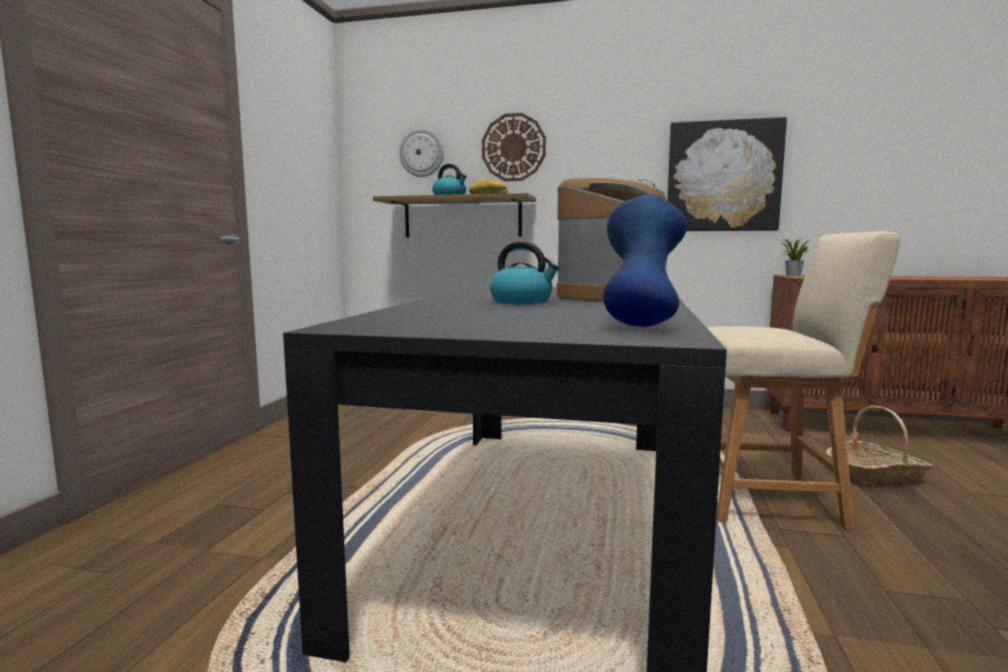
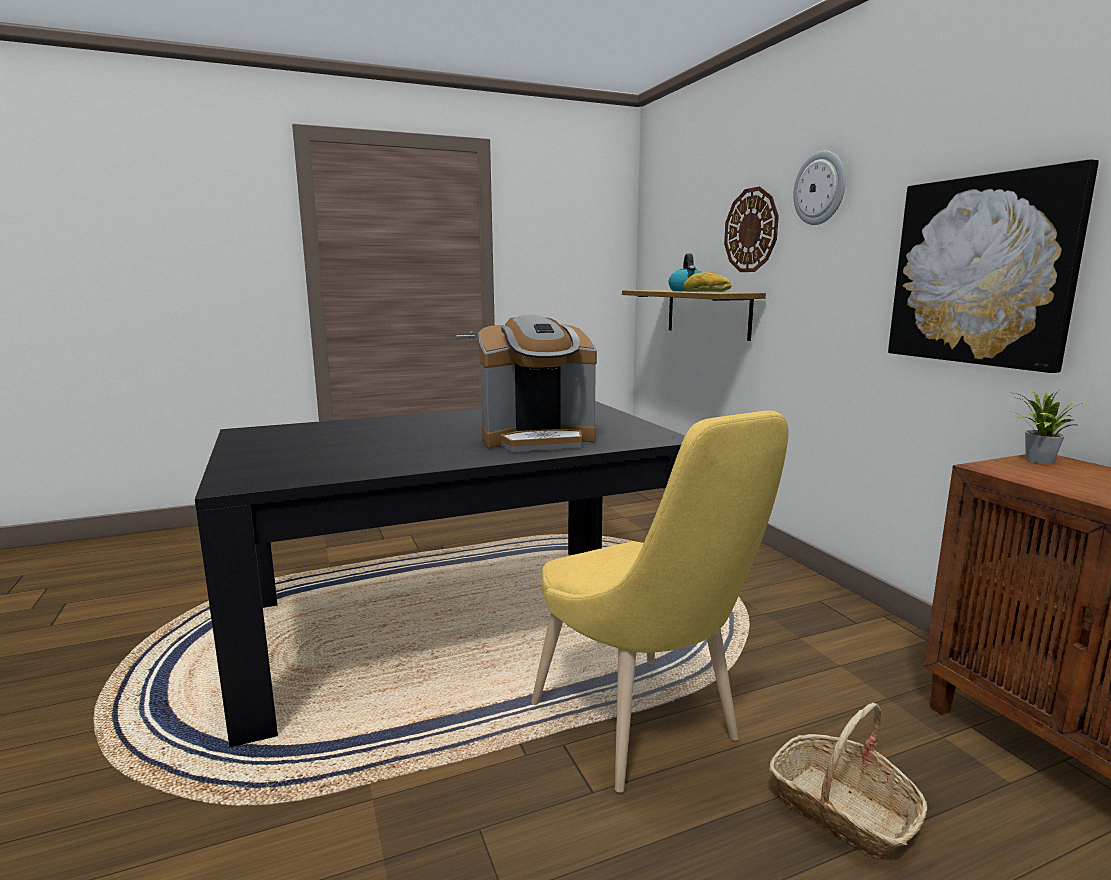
camera: 55 degrees right, 5 degrees up
(422, 153) = (684, 239): wall clock -> wall clock (820, 188)
(522, 301) = (443, 430): kettle -> none
(640, 324) = (305, 471): blue vase -> none
(771, 498) = (642, 728): beige stool -> yellow chair

